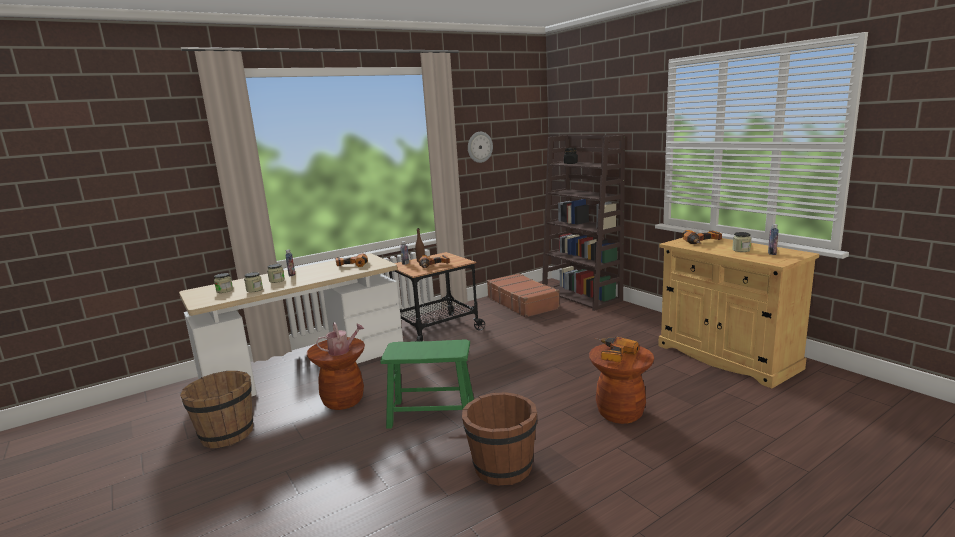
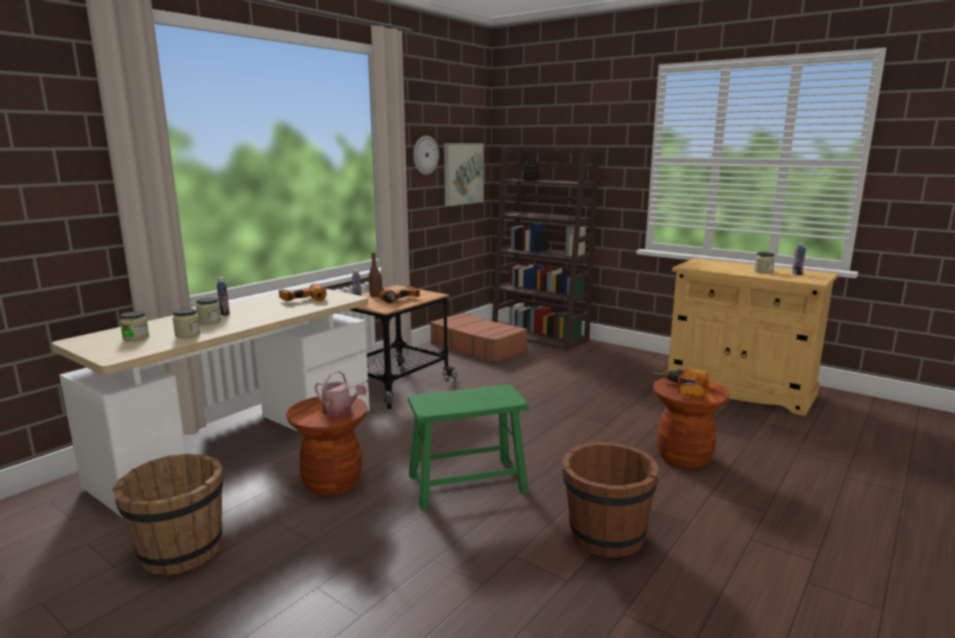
camera: 20 degrees left, 0 degrees up
(342, 350) = (340, 411): watering can -> watering can turned 75 degrees clockwise
(519, 159) = (463, 173): none -> picture
(703, 242) = (715, 265): power drill -> none

